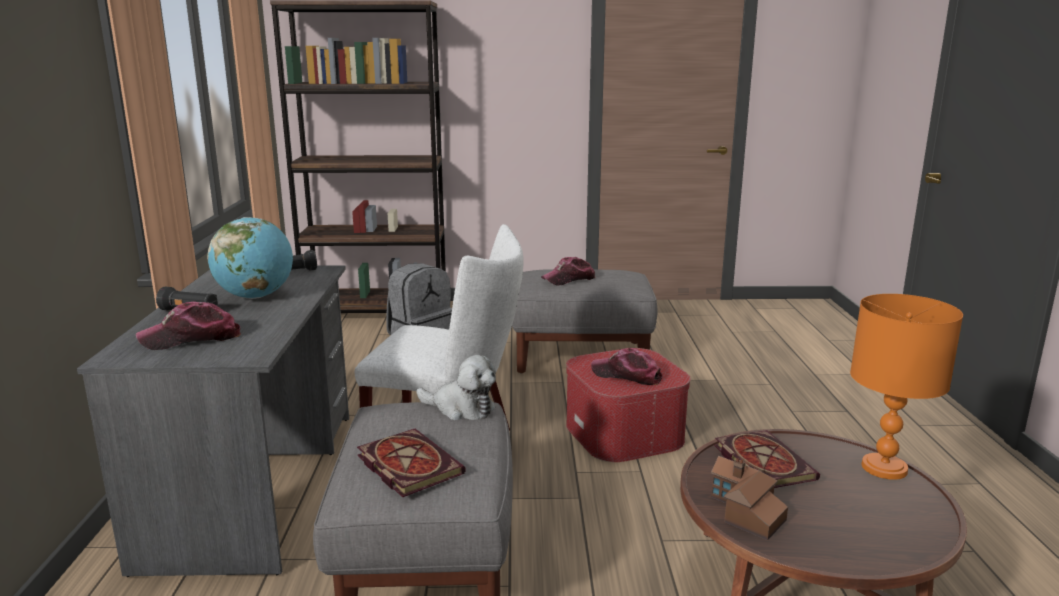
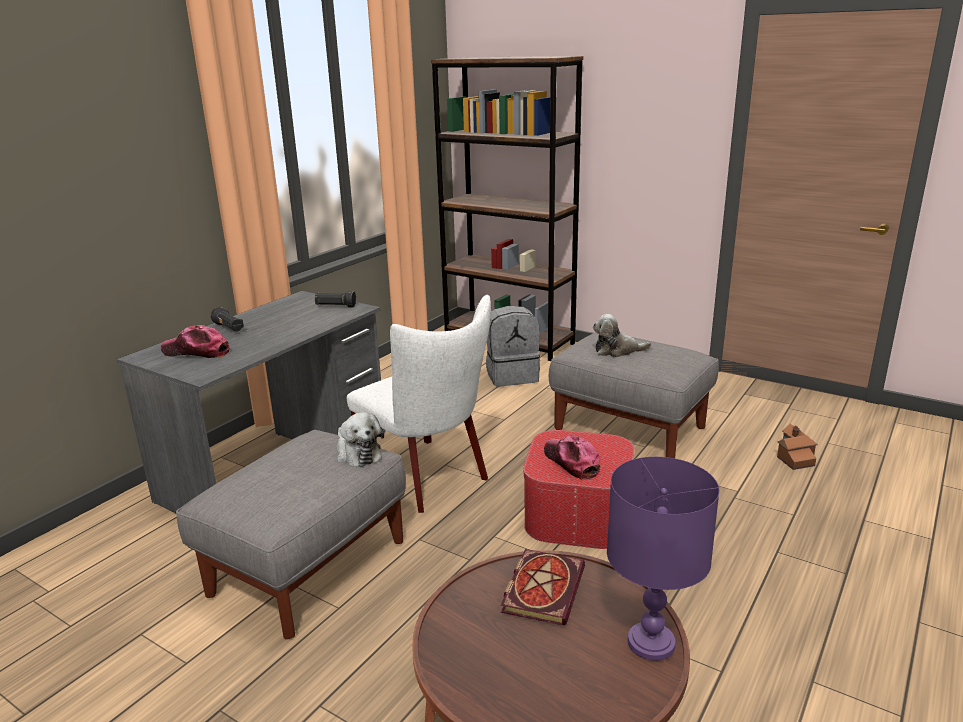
camera: 35 degrees right, 5 degrees up
(256, 296) = (281, 324): globe -> none
(406, 465) = (260, 487): book -> none
(569, 279) = (617, 351): cap -> plush toy
(744, 512) = (463, 625): toy house -> toy house (794, 456)
(885, 468) = (651, 643): orange table lamp -> purple table lamp

